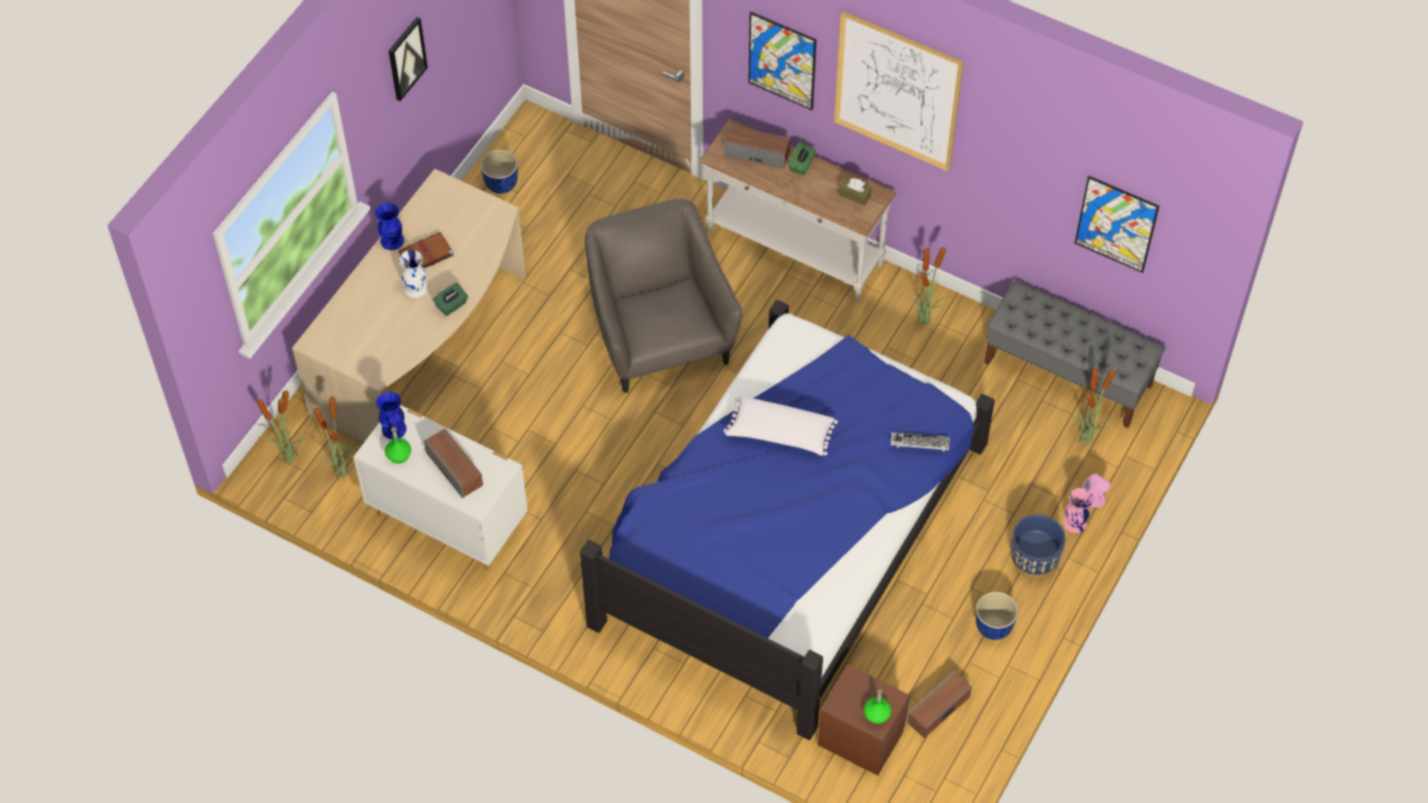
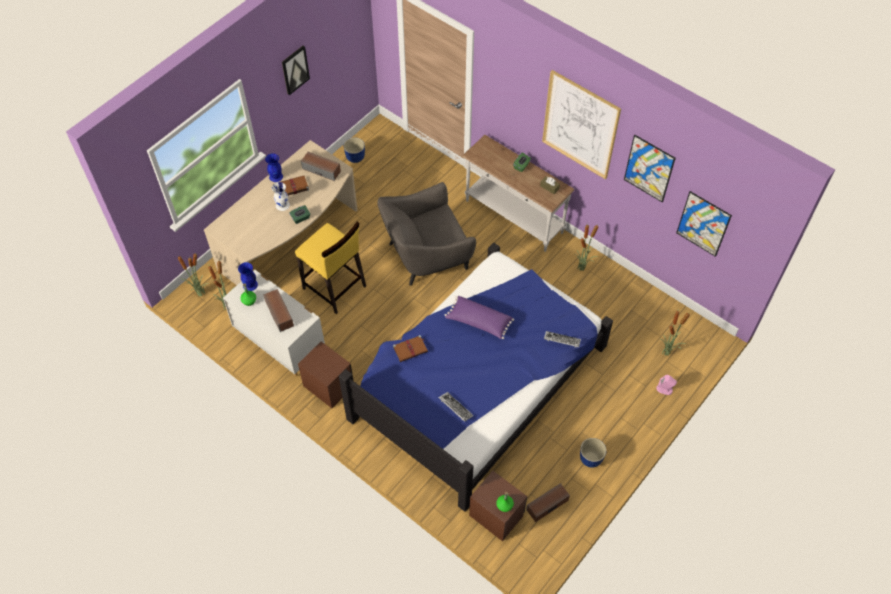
camera: 10 degrees right, 0 degrees up
(517, 414) = (334, 288): none -> yellow stool
(544, 578) = (328, 386): none -> brown nightstand
(660, 336) = (426, 255): grey armchair -> grey armchair turned 105 degrees counterclockwise
(679, 494) = (411, 349): none -> brown book
(757, 153) = (496, 156): speaker -> speaker (321, 170)
(771, 576) = (455, 408): none -> keyboard
(780, 434) = (478, 322): white pillow -> purple pillow
(782, 60) = (515, 100): picture -> picture (649, 168)
(1033, 561) = (622, 422): blue planter -> none
(1068, 374) = (662, 312): grey bench -> none
(1074, 523) = (651, 402): pink vase -> none

